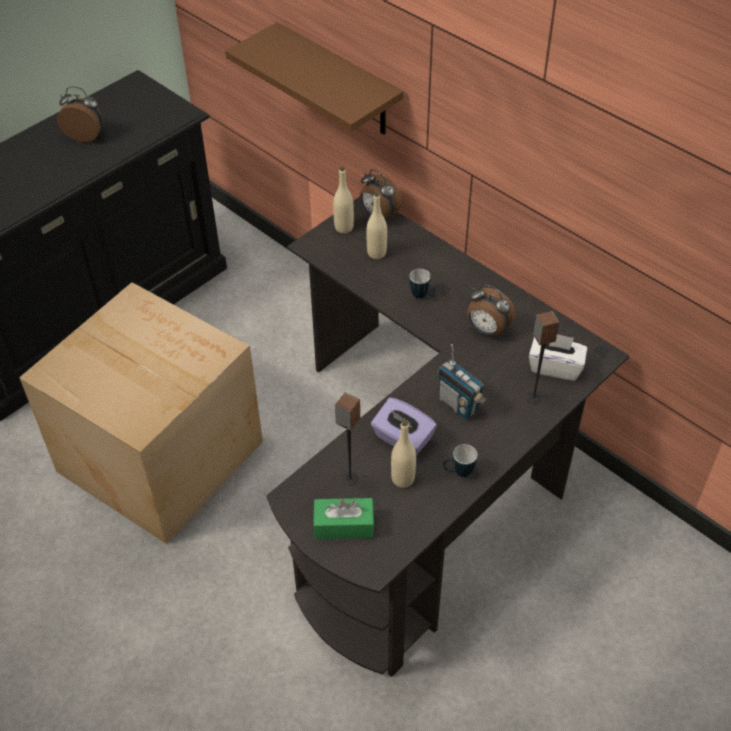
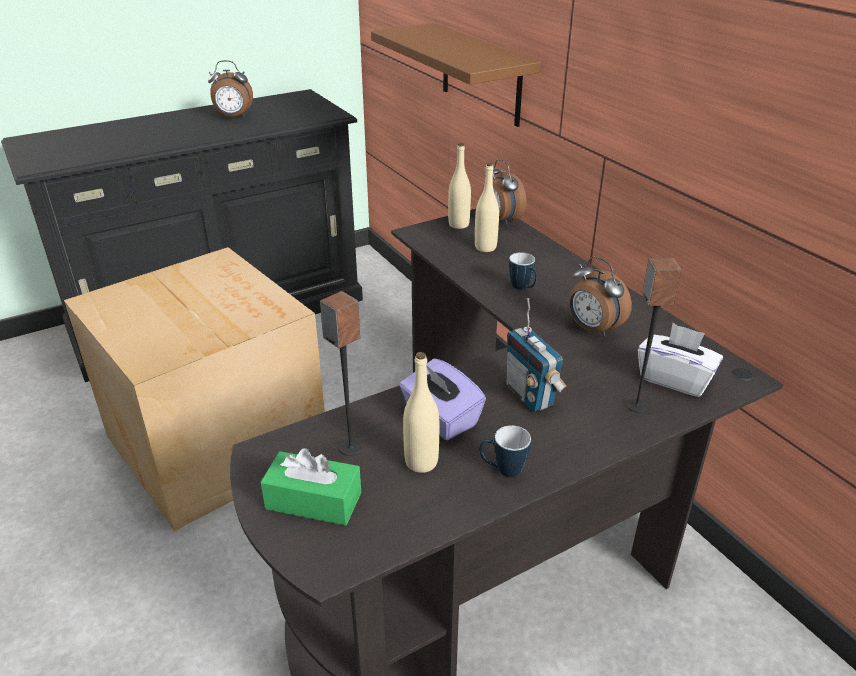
camera: 15 degrees right, 15 degrees down
(86, 135) = (233, 117): alarm clock -> alarm clock turned 150 degrees clockwise

